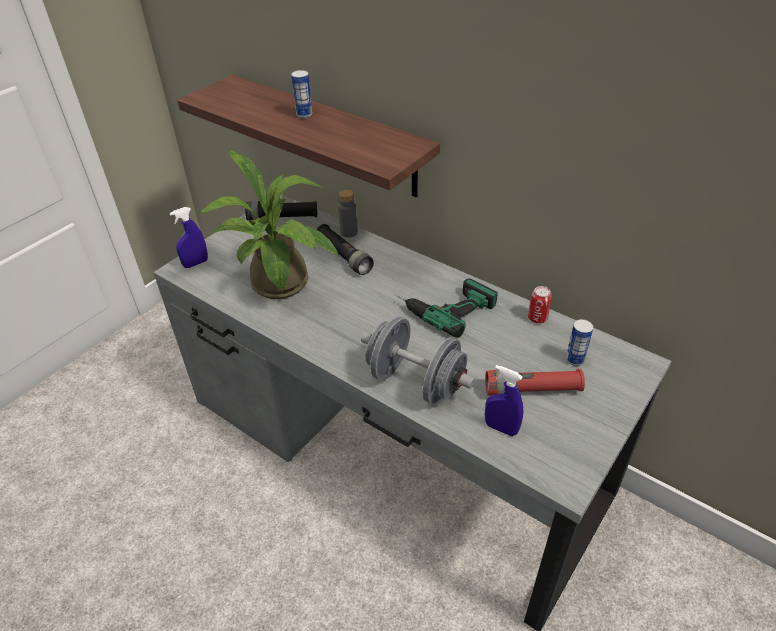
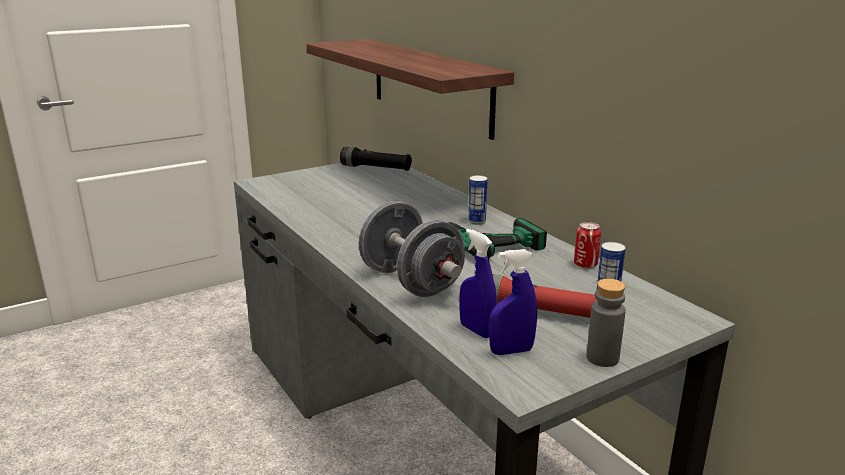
camera: 20 degrees right, 20 degrees down
(196, 263) = (273, 181): blue spray bottle -> blue spray bottle (511, 351)
(282, 288) = (335, 205): potted plant -> none
(304, 115) = (403, 54): can -> can (476, 222)
(343, 256) = (411, 196): black flashlight -> none
(349, 232) = (430, 184): grey bottle -> grey bottle (602, 358)

